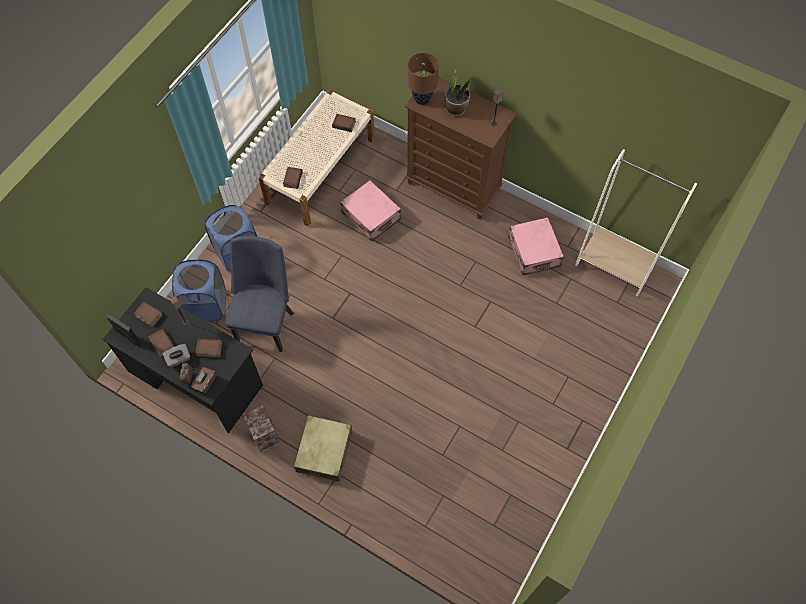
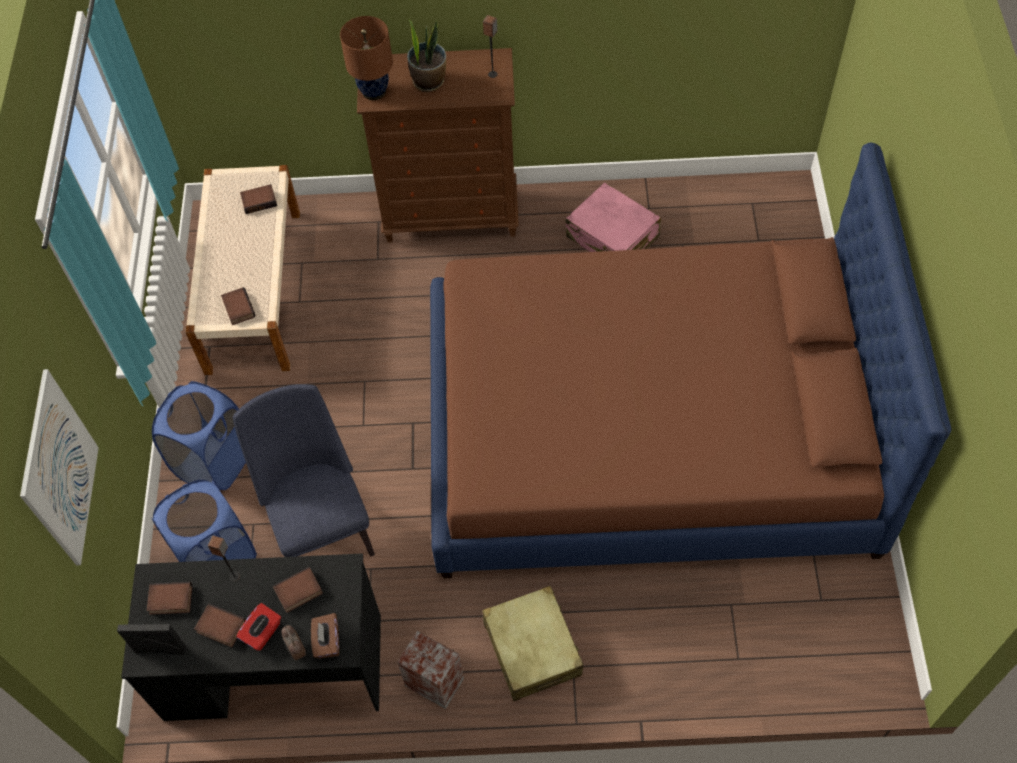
camera: 30 degrees left, 5 degrees down
(120, 220) = (60, 470): none -> picture
(178, 359) = (262, 633): grey tissue box -> red tissue box
(371, 216) = (368, 309): pink suitcase -> none
(469, 376) = (648, 434): none -> brown bed
(614, 266) = (722, 201): clothes rack -> none

